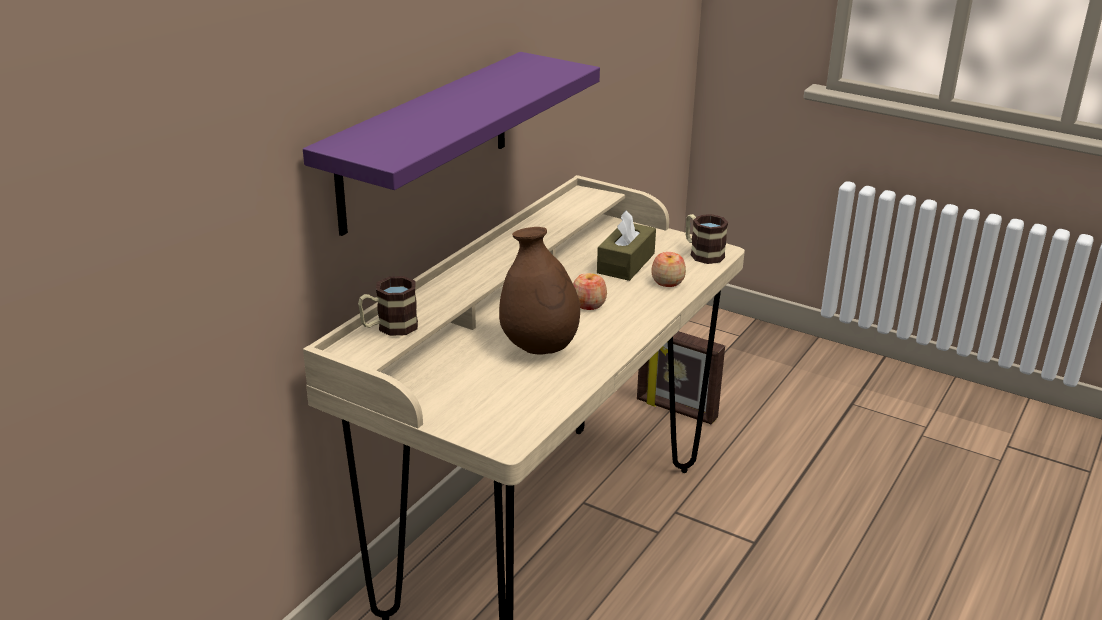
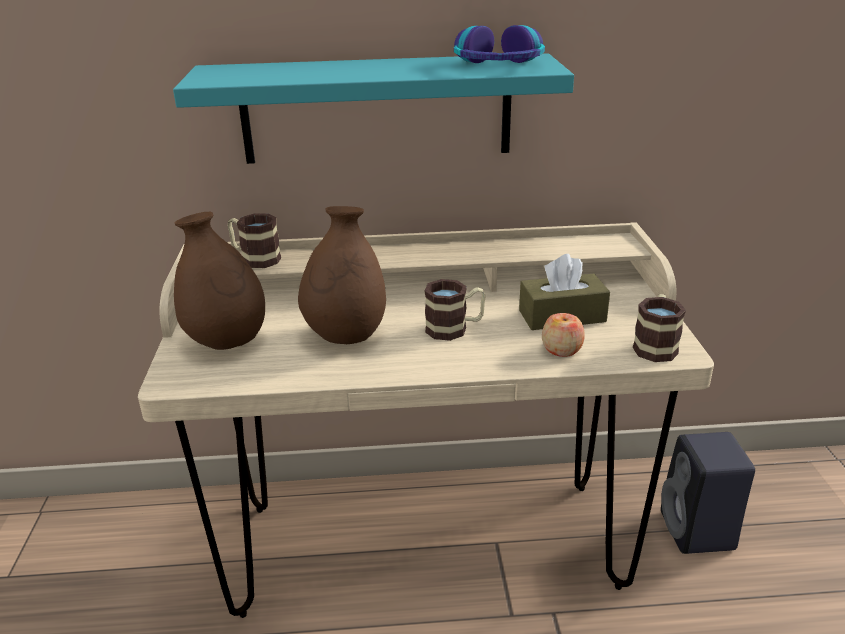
camera: 55 degrees right, 0 degrees up
(425, 141) = (376, 109): purple shelf -> turquoise shelf
(474, 400) = (227, 342): none -> brown vase
(536, 74) = (498, 66): none -> headphones
(588, 304) = (455, 328): apple -> mug
(676, 410) = (698, 532): picture frame -> black speaker

